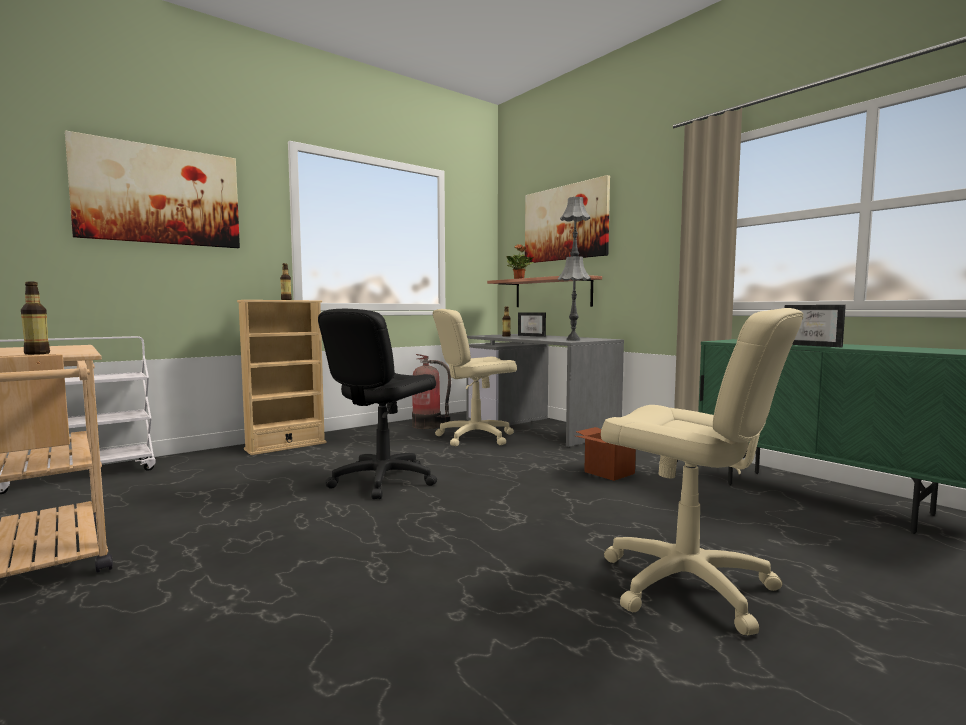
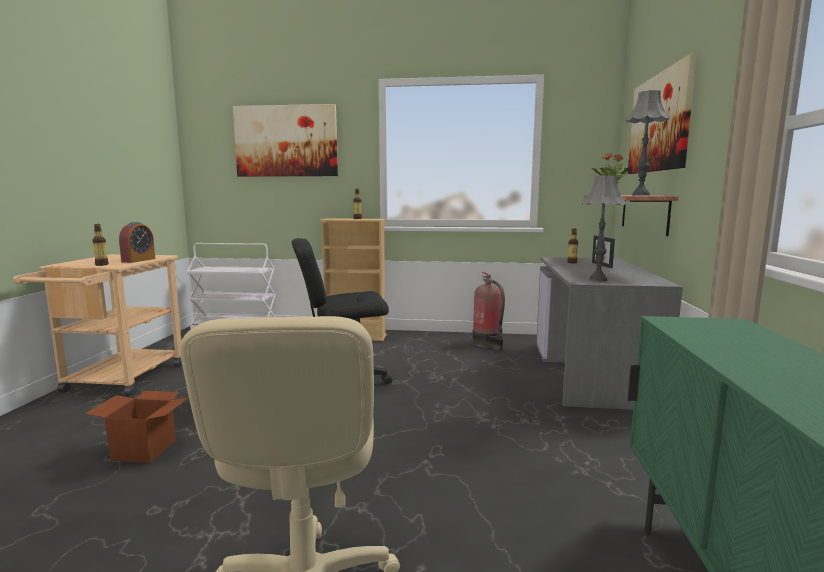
camera: 45 degrees right, 5 degrees up
(69, 349) = (138, 260): none -> alarm clock
(475, 437) = (499, 367): beige office chair -> none
(609, 472) = (533, 452): cardboard box -> cardboard box (144, 450)
(815, 345) = (741, 366): picture frame -> none

